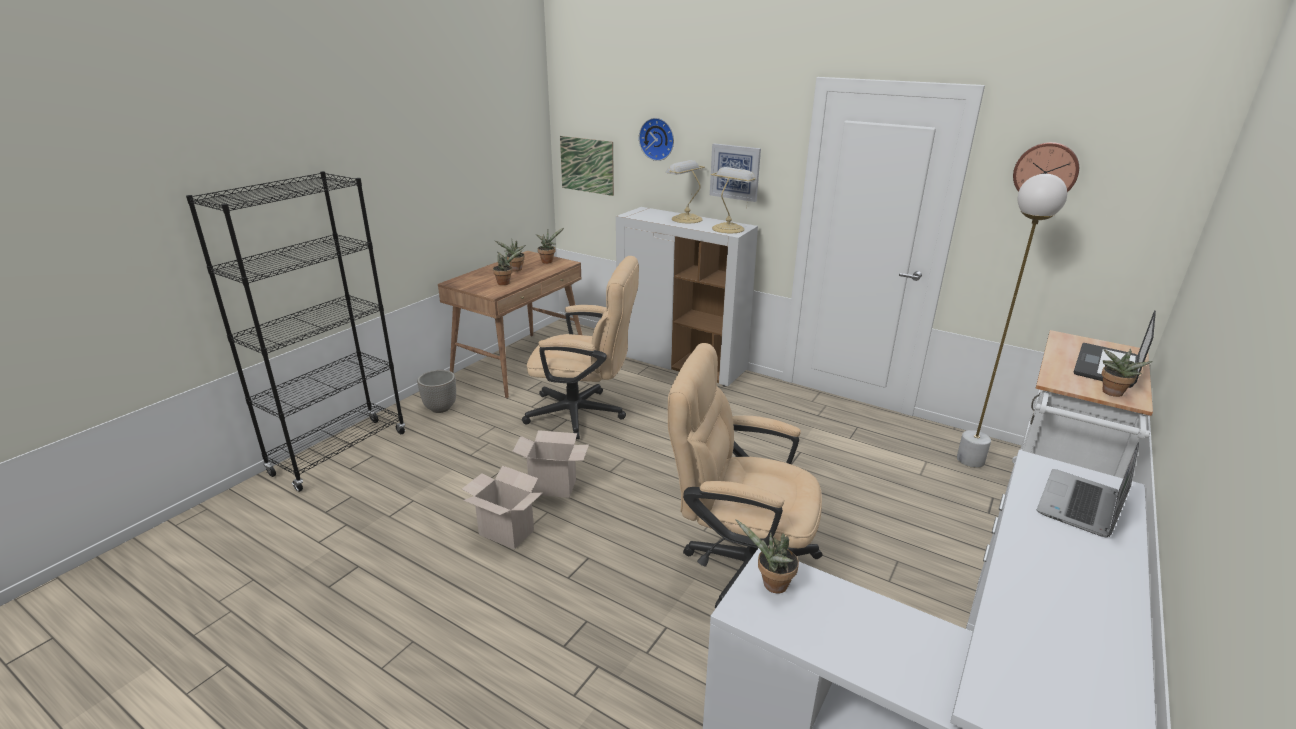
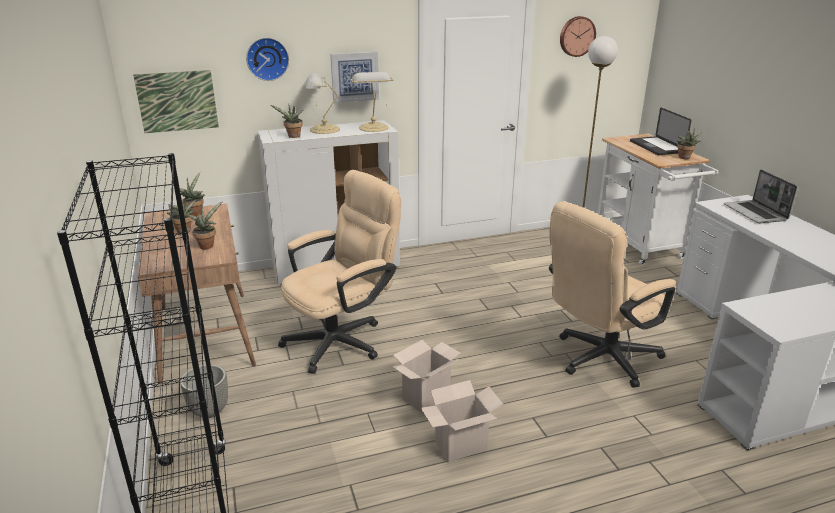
camera: 50 degrees left, 0 degrees up
(771, 585) = (763, 314): potted plant -> potted plant (293, 136)

